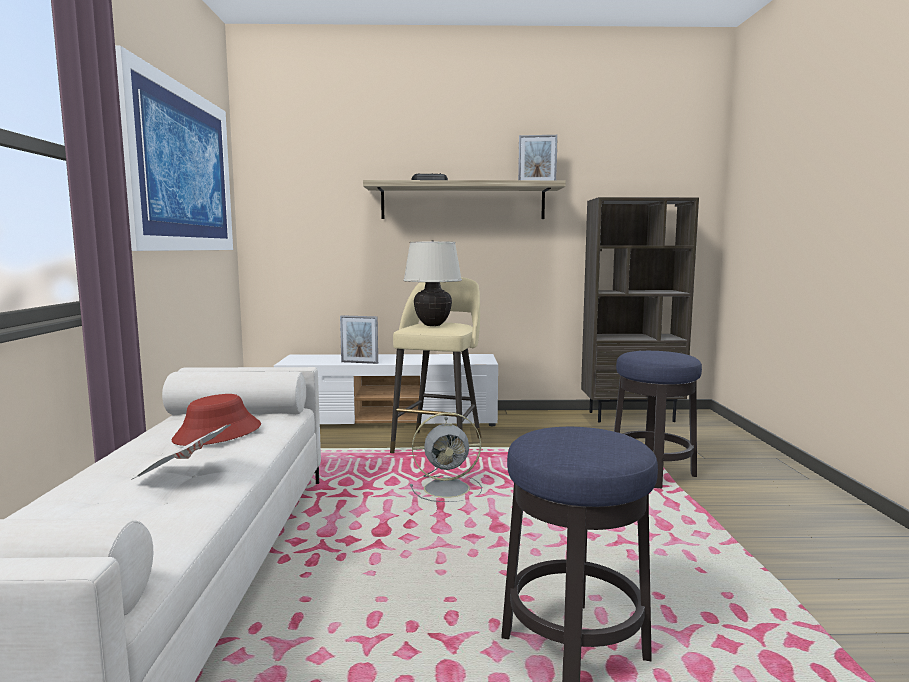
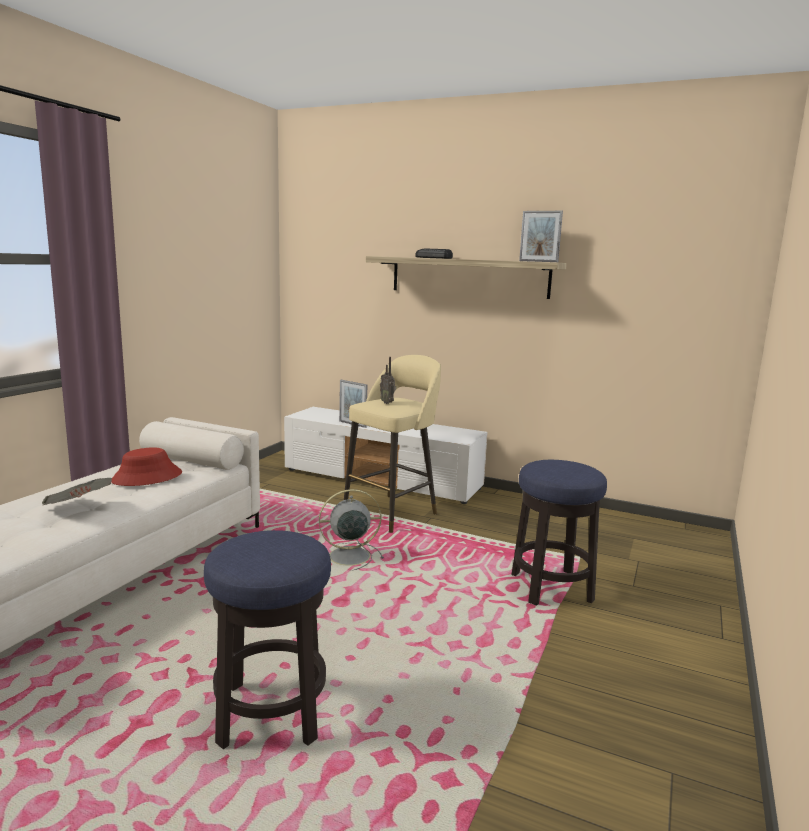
camera: 25 degrees right, 5 degrees up
(179, 169) = (200, 251): picture -> none
(433, 325) = (387, 403): beige table lamp -> radio
(449, 489) = (347, 556): grey fan -> grey fan turned 150 degrees clockwise
(631, 416) = (620, 521): brown bookcase -> none

